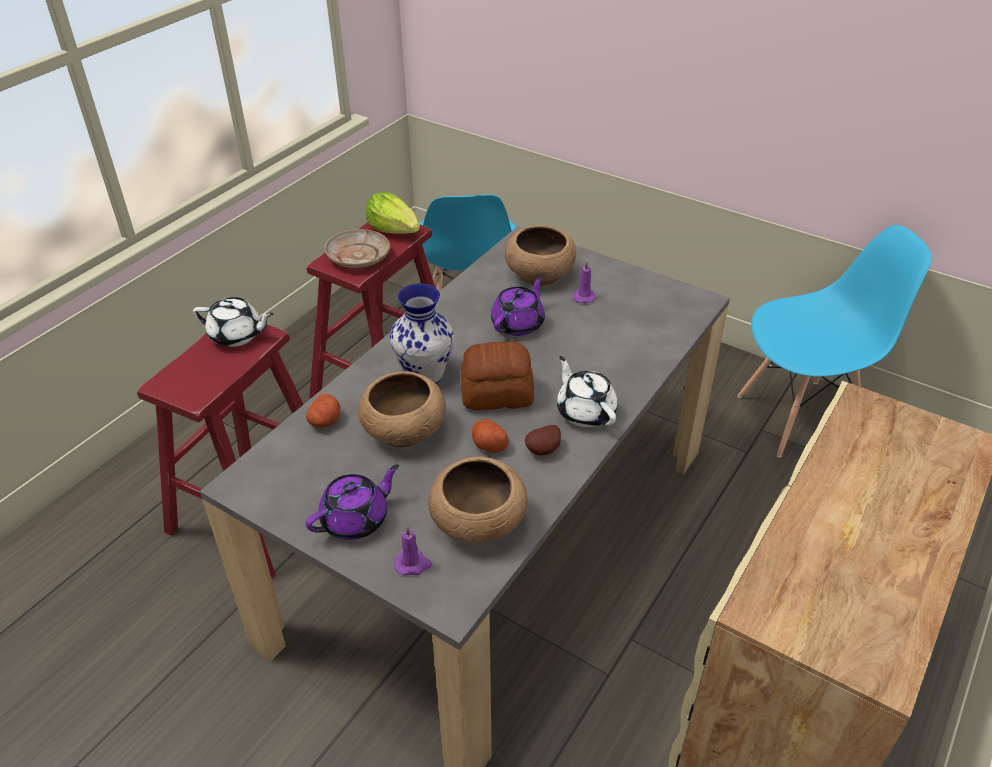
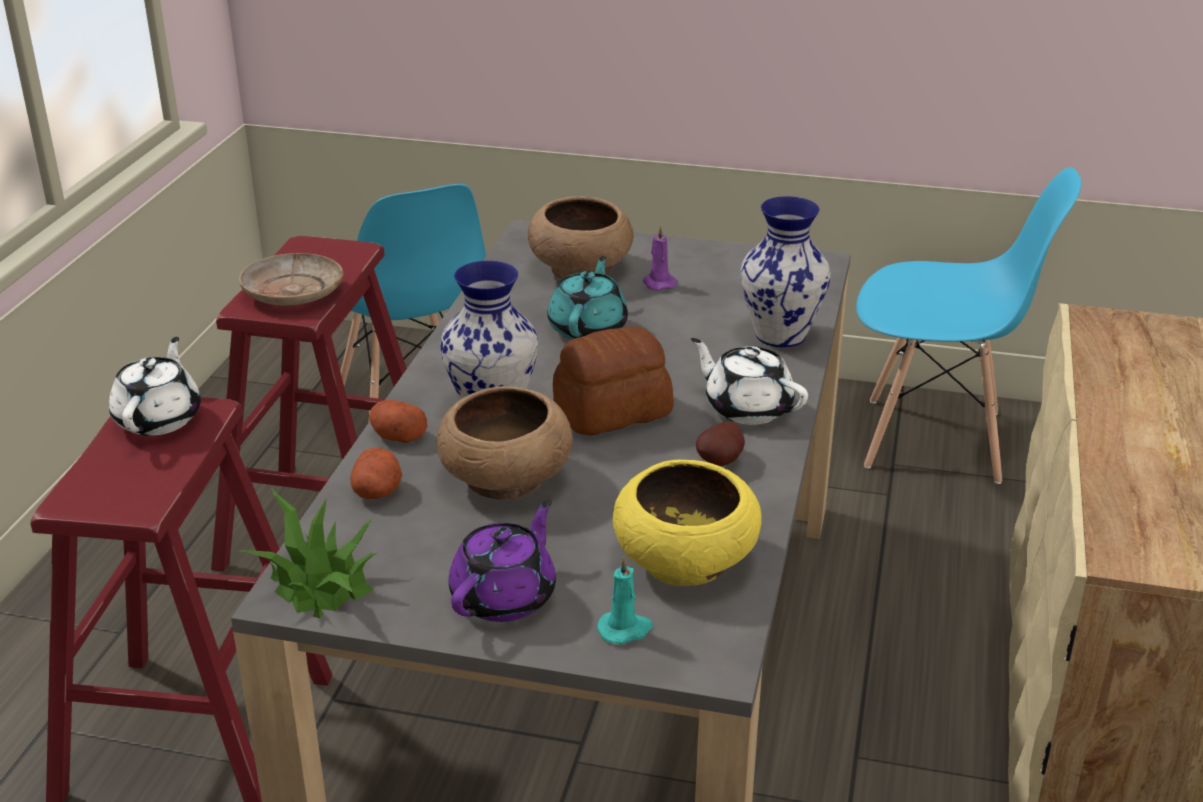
camera: 20 degrees left, 10 degrees down
(237, 335) = (159, 418): white teapot -> white teapot turned 75 degrees counterclockwise
(259, 480) = (320, 583): none -> potted plant
(394, 230) = (328, 253): lettuce -> none
(413, 564) = (625, 629): purple candle -> turquoise candle
(479, 523) = (686, 561): brown bowl -> yellow bowl
(488, 444) = (639, 470): potato -> potato (397, 436)
(518, 324) = (588, 328): purple teapot -> turquoise teapot
(641, 356) = (780, 334): none -> vase
(800, 418) = (935, 440): blue chair -> blue chair turned 45 degrees clockwise

